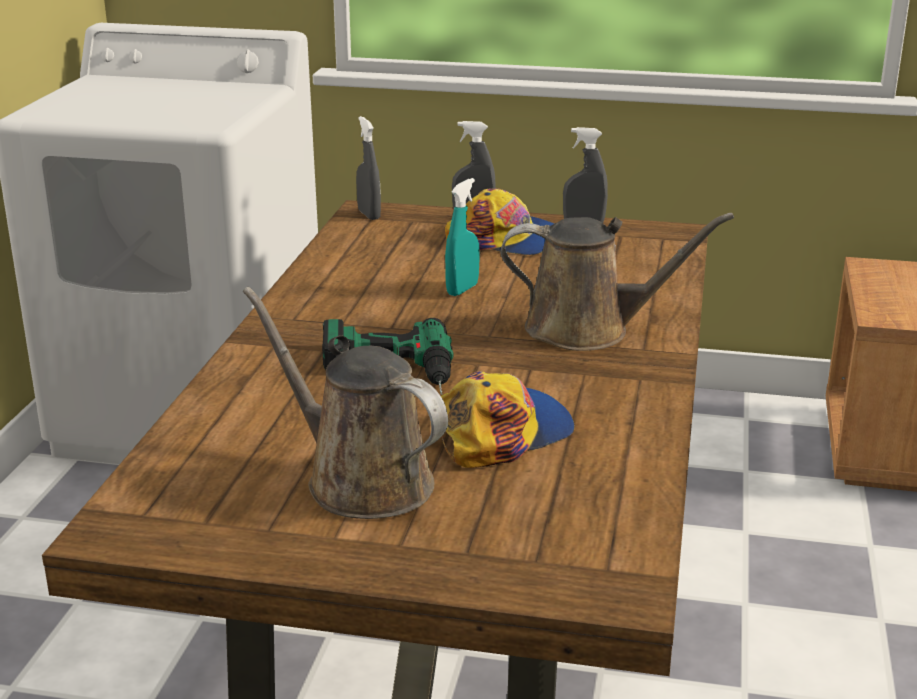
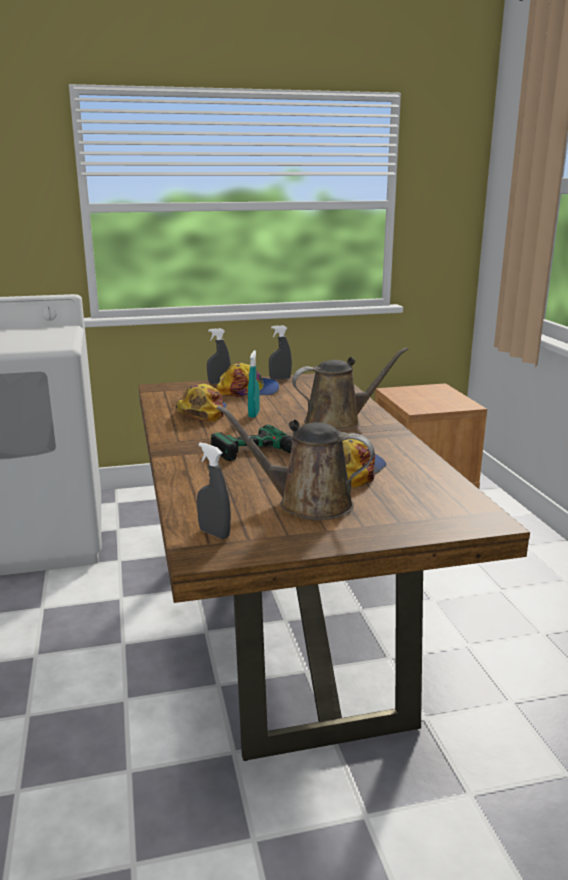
camera: 25 degrees left, 5 degrees down
(369, 215) = (160, 389): grey spray bottle -> grey spray bottle (214, 533)
(386, 270) = (202, 411): none -> cap

